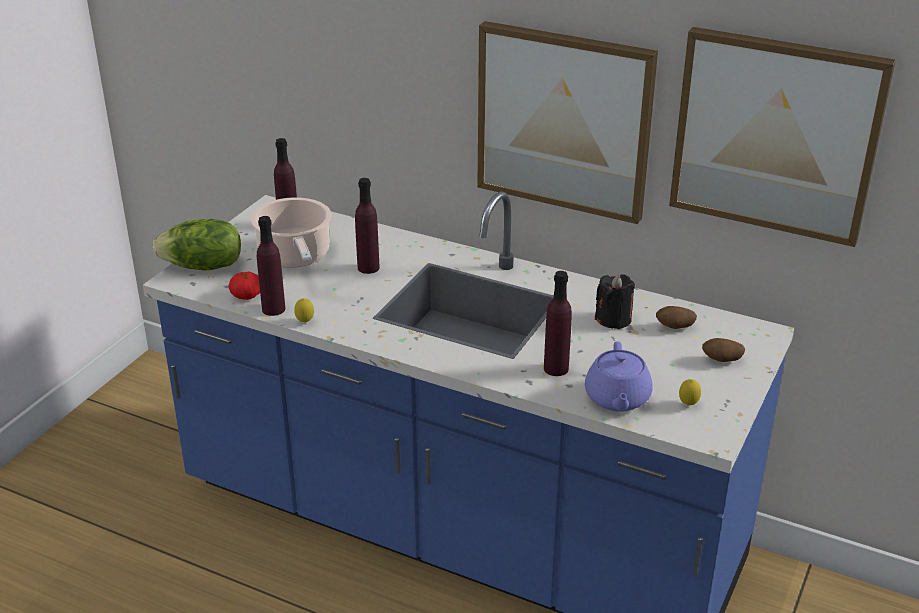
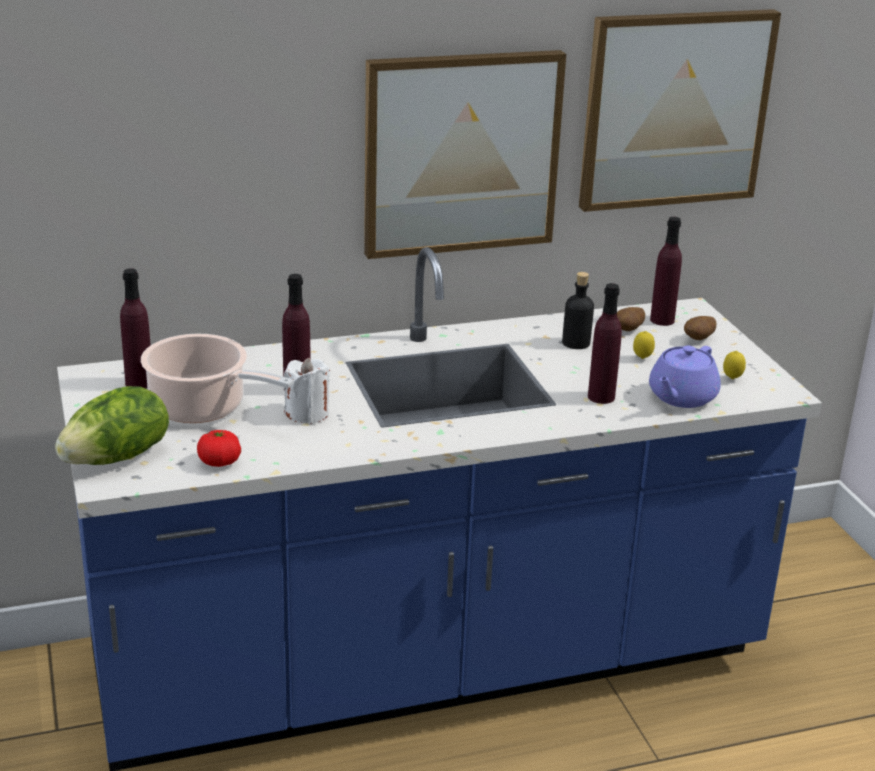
camera: 45 degrees left, 5 degrees down
(273, 309) = (271, 461): purple bottle -> purple bottle (662, 320)
(305, 322) = (324, 458): lemon -> lemon (642, 358)
(345, 288) = (307, 414): none -> white candle
(613, 319) = (576, 343): black candle -> black bottle
(617, 399) = (681, 397): purple teapot -> purple teapot turned 75 degrees clockwise

